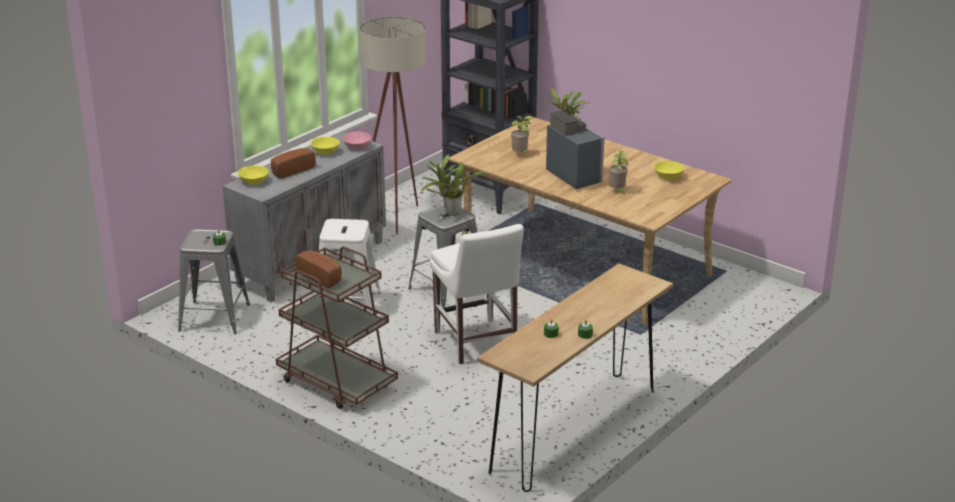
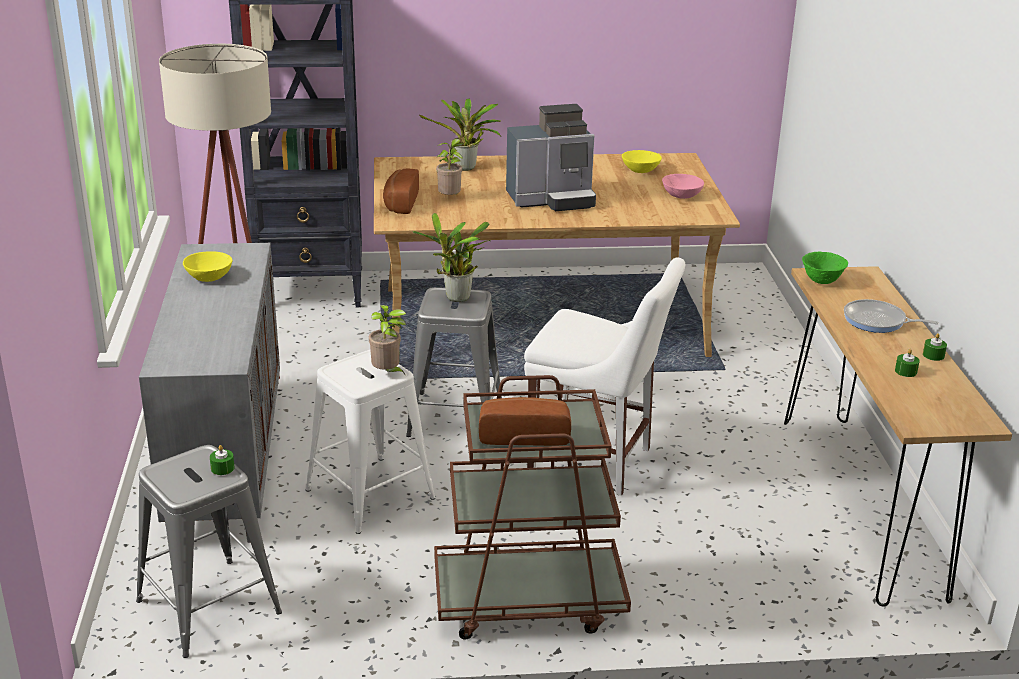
camera: 45 degrees left, 0 degrees up
(253, 182) = (179, 352): yellow bowl -> none
(291, 170) = (206, 317): bread -> bread (399, 203)
(357, 147) = (241, 256): pink bowl -> pink bowl (681, 195)
(575, 175) = (552, 199): coffee machine -> coffee machine turned 150 degrees clockwise
(597, 307) = (877, 321): none -> frying pan
(617, 191) = (627, 200): potted plant -> potted plant (387, 373)
(618, 276) = (822, 281): none -> green bowl

